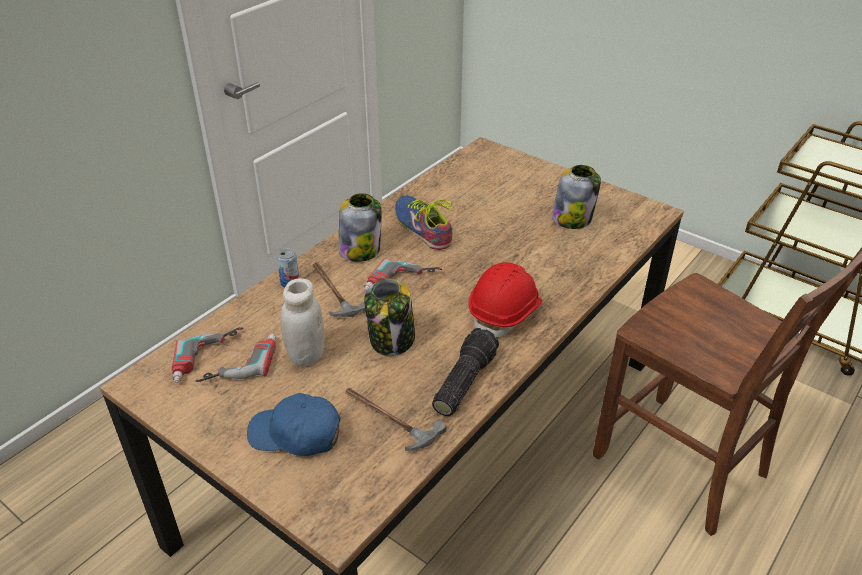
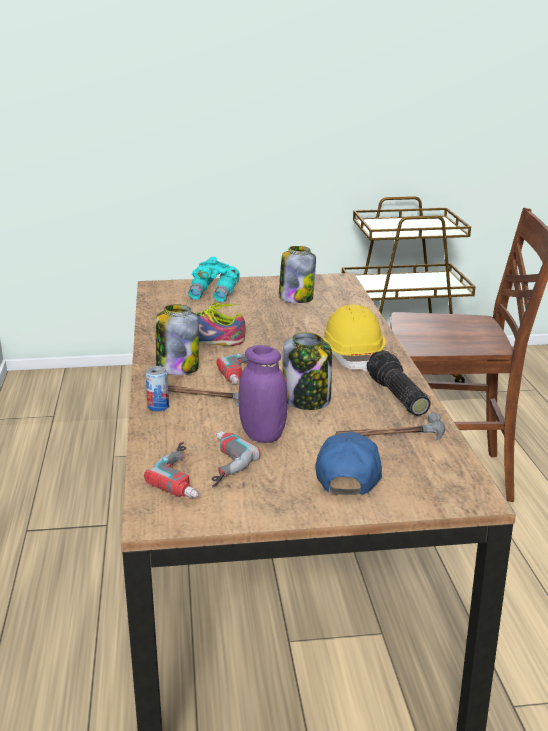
camera: 45 degrees left, 15 degrees down
(296, 434) = (349, 474): blue cap -> blue cap turned 135 degrees clockwise
(306, 355) = (262, 435): white jar -> purple jar
(505, 313) = (351, 355): red hard hat -> yellow hard hat
(513, 181) = (214, 294): none -> turquoise binoculars

